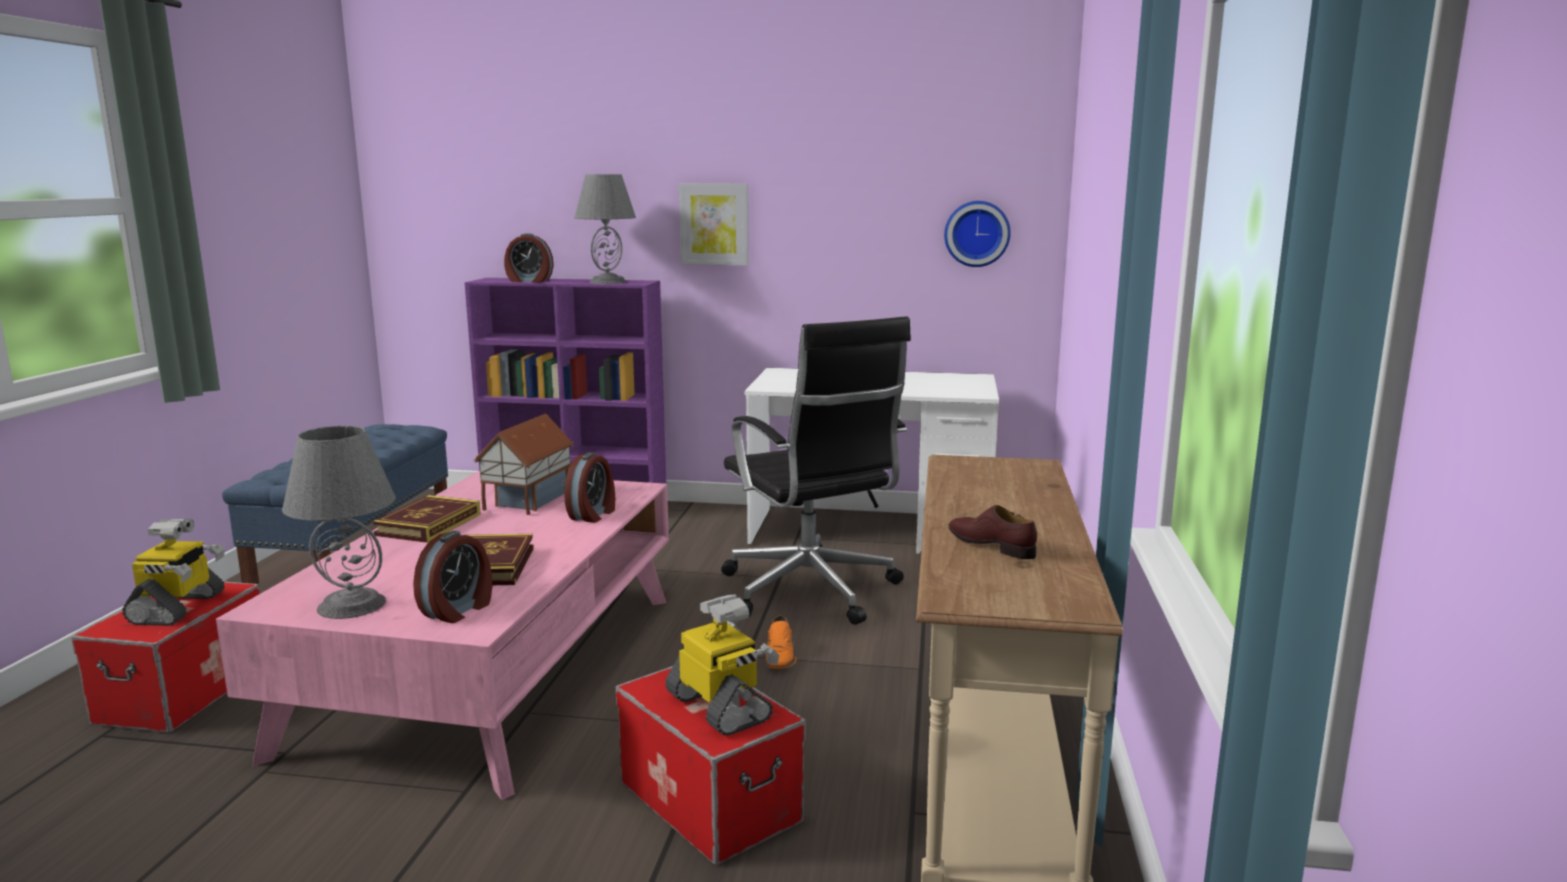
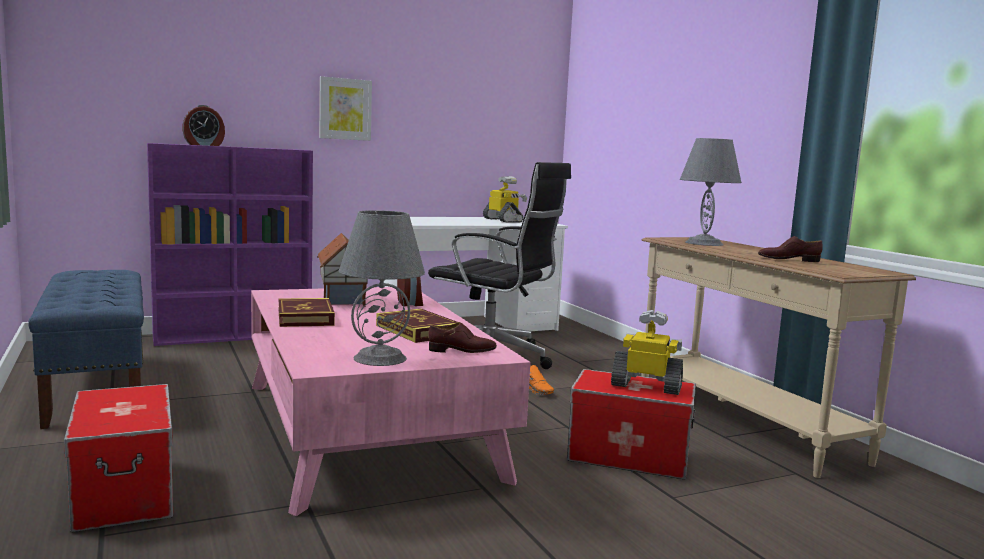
camera: 35 degrees left, 5 degrees down
(178, 608) = (131, 407): toy robot -> toy robot (503, 220)
(458, 610) = (462, 350): alarm clock -> brown shoe
(608, 281) = (271, 148): grey table lamp -> grey table lamp (703, 243)
(977, 233) = (516, 125): wall clock -> none

